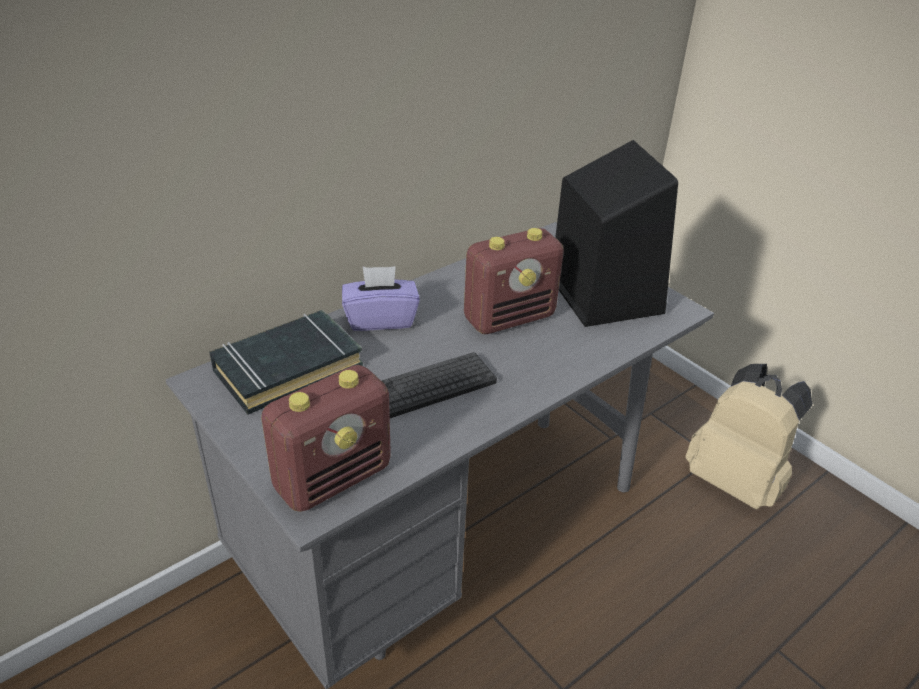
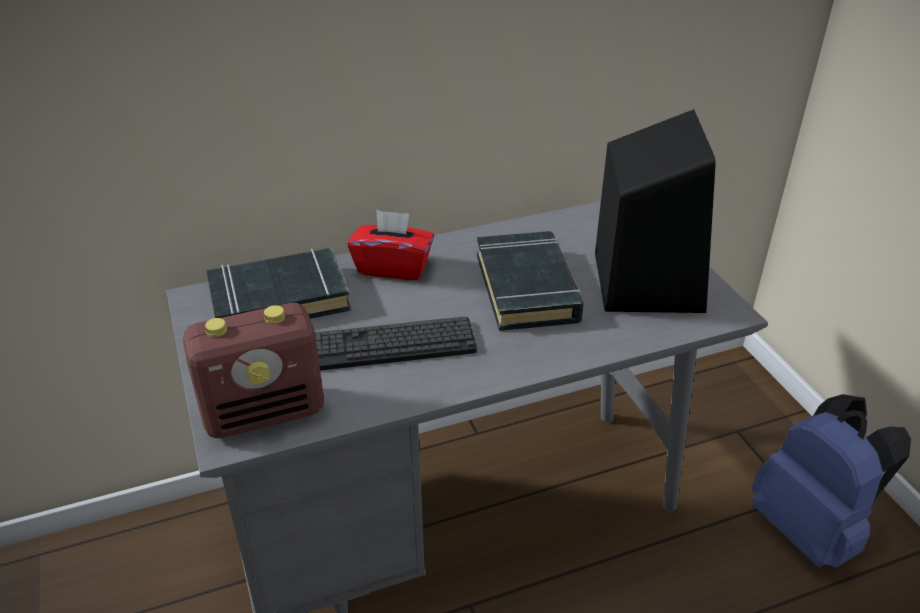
camera: 20 degrees right, 0 degrees up
(380, 319) = (393, 267): purple tissue box -> red tissue box
(510, 318) = (527, 288): radio -> black book
(735, 481) = (810, 529): beige backpack -> blue backpack

